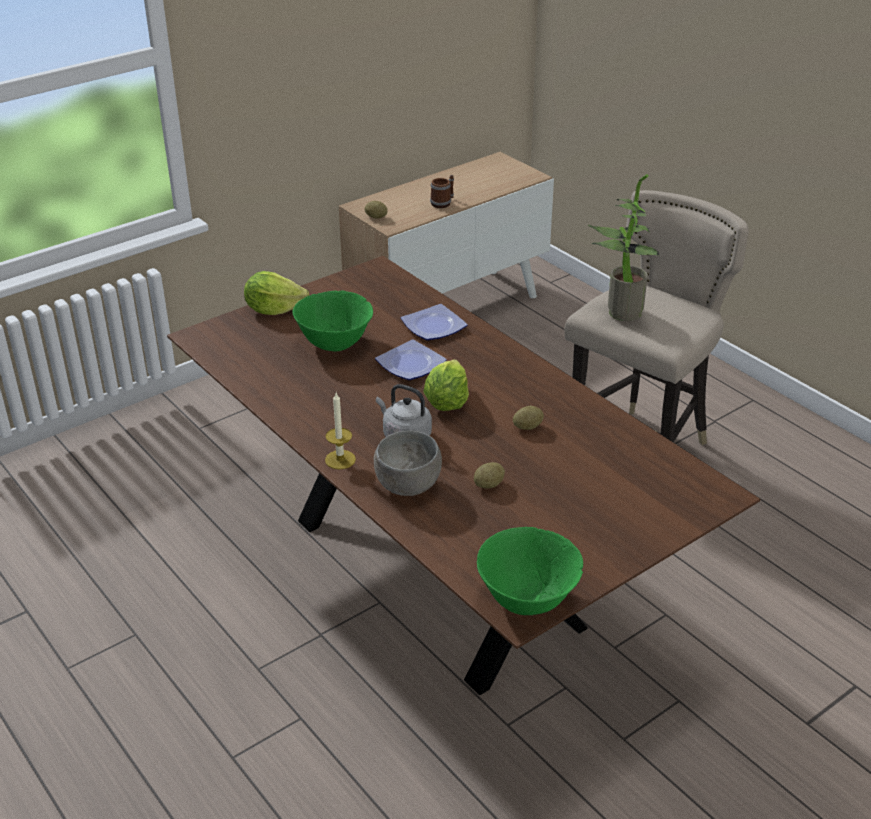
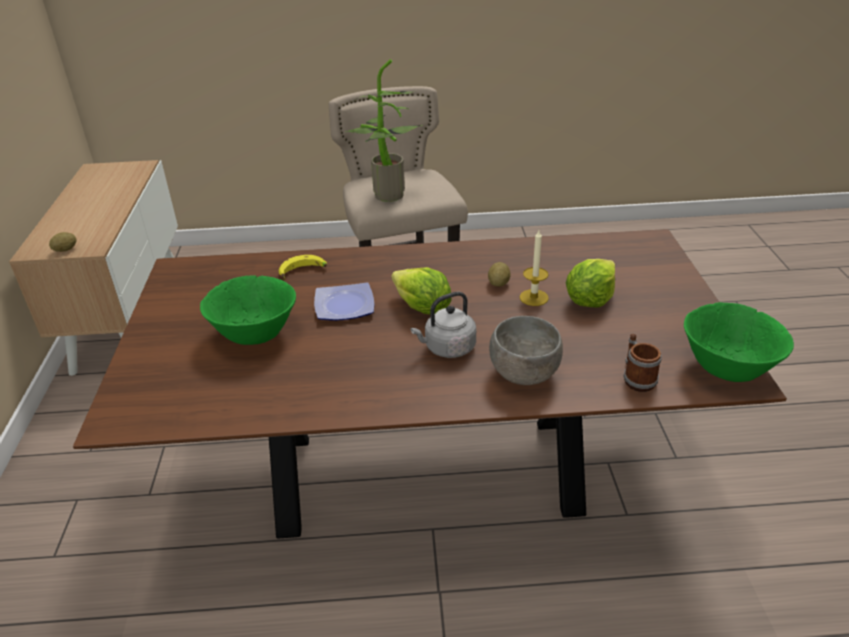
camera: 55 degrees left, 0 degrees up
(274, 309) = (145, 351): lettuce -> lettuce (590, 299)
(340, 459) = (446, 400): candle -> candle (534, 297)
(434, 326) = (303, 273): plate -> banana
(443, 202) = (106, 212): mug -> mug (636, 378)
(489, 485) = (559, 331): potato -> none

